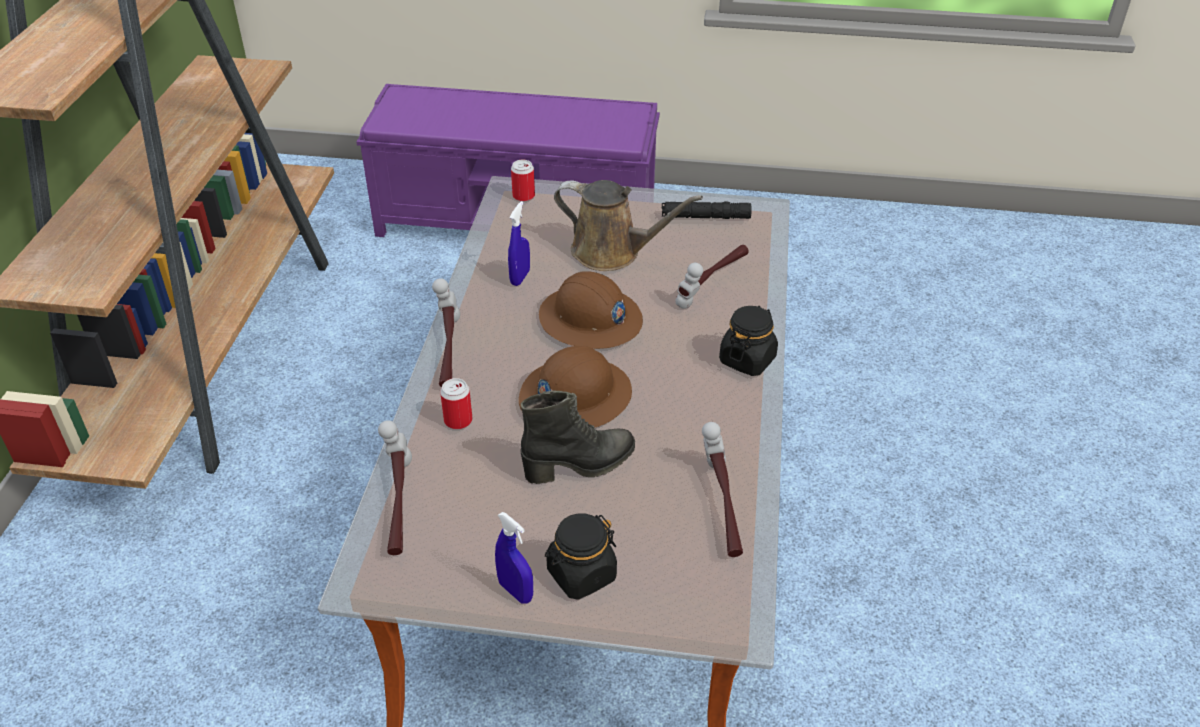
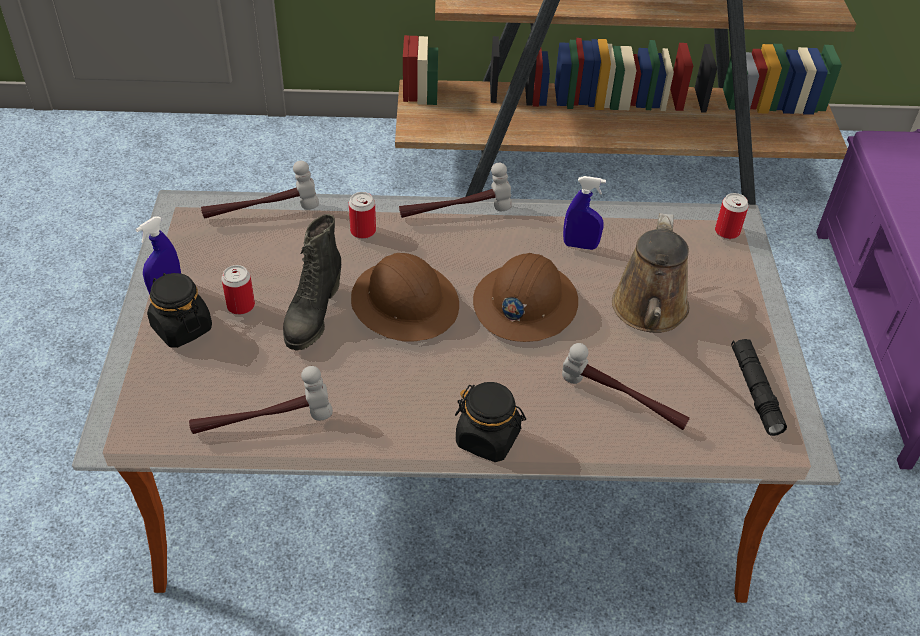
camera: 80 degrees right, 5 degrees up
(555, 523) = (241, 306): none -> can
(580, 465) = (312, 315): black boot -> black boot turned 45 degrees clockwise

